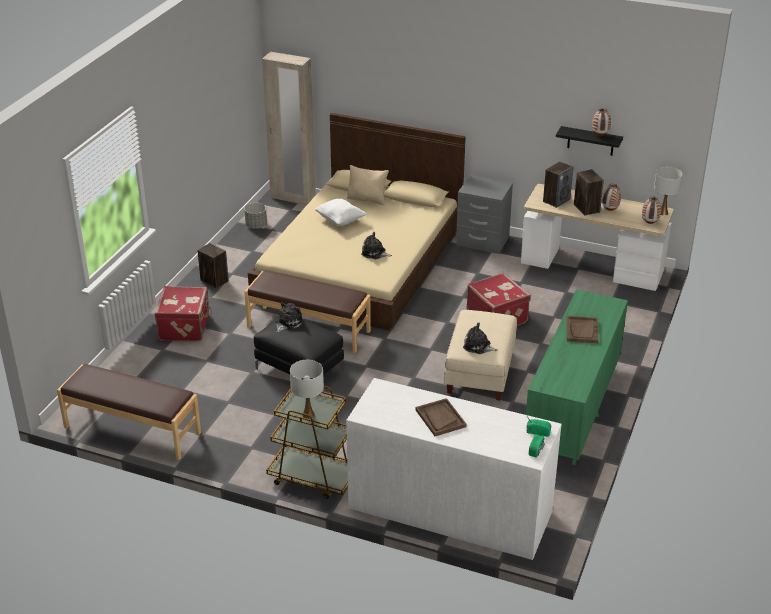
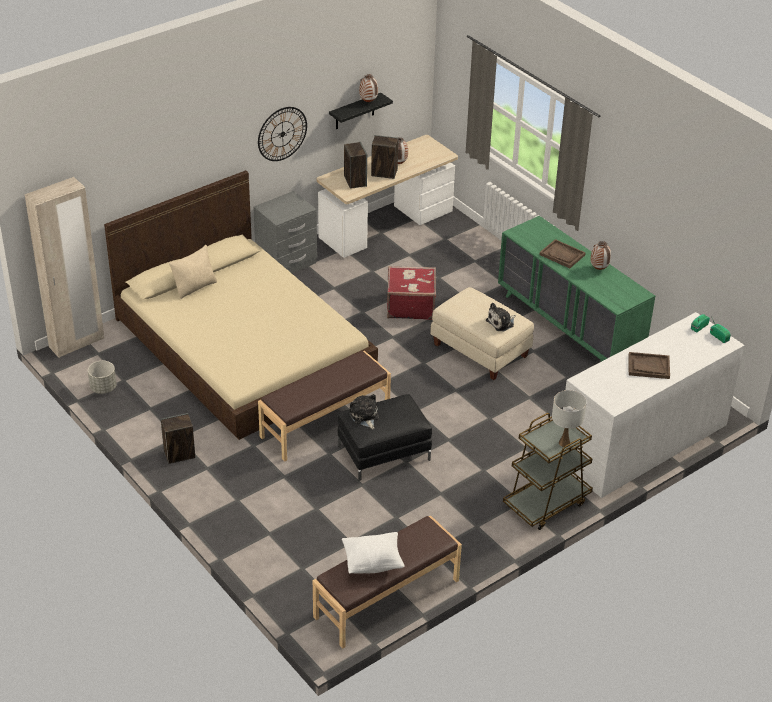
camera: 60 degrees left, 5 degrees up
(185, 327) = (245, 504): red suitcase -> none
(340, 220) = (217, 318): white pillow -> white pillow (373, 562)
(374, 253) = (296, 321): plush toy -> none
(508, 122) = (282, 134): none -> wall clock
(649, 223) = (437, 155): vase -> vase (598, 269)
(663, 213) = (428, 141): white table lamp -> none

